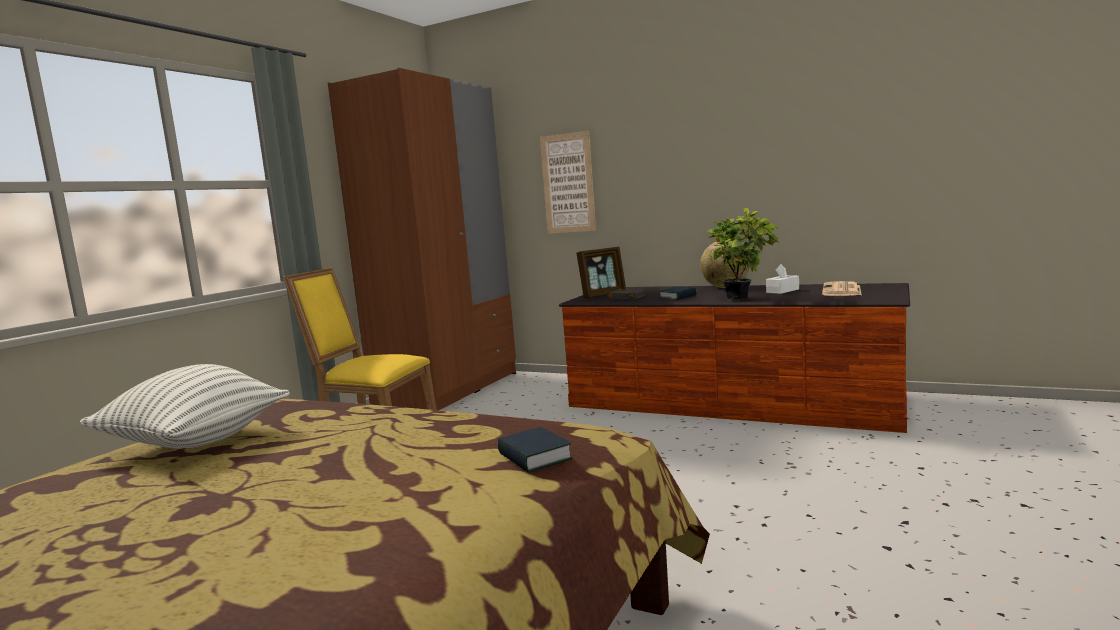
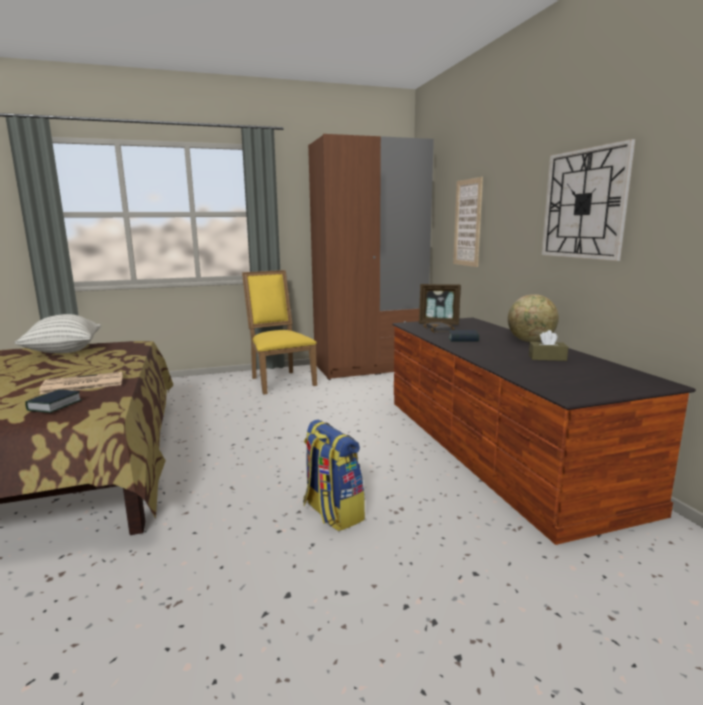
camera: 45 degrees right, 5 degrees up
(744, 298) = (488, 355): potted plant -> none
(752, 150) = (584, 204): none -> wall clock
(759, 492) = (332, 513): none -> backpack
(782, 291) = (547, 358): white tissue box -> brown tissue box
(842, 290) = (589, 374): newspaper -> newspaper (82, 384)

